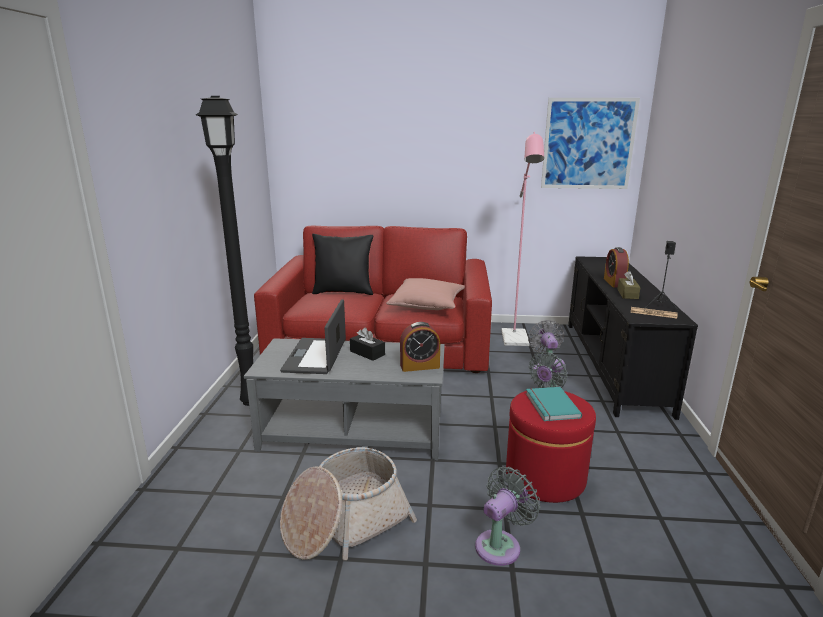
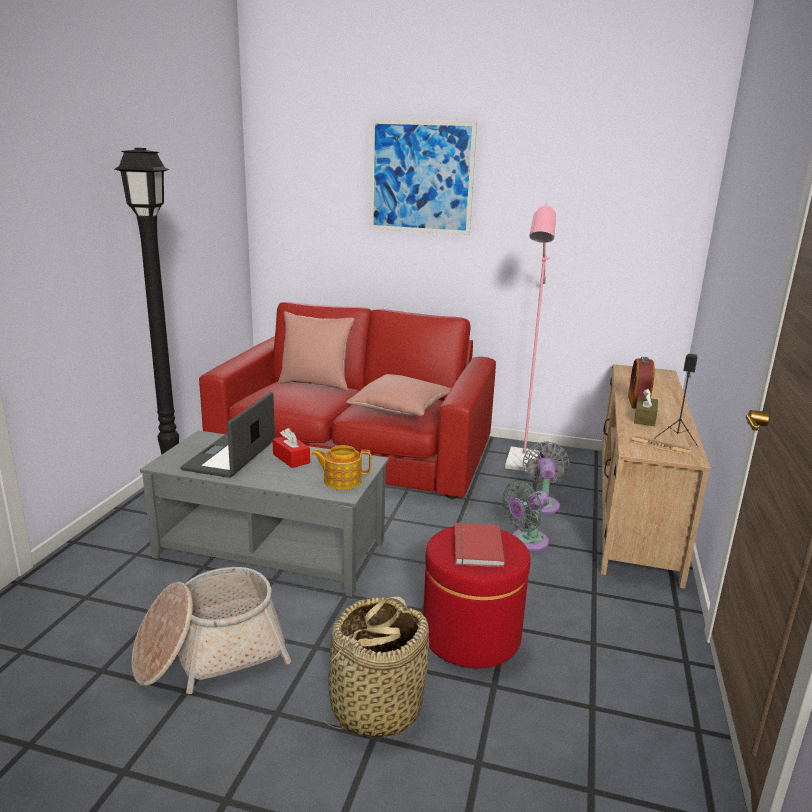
camera: 10 degrees right, 0 degrees up
(343, 292) = (315, 384): black pillow -> pink pillow
(367, 353) = (291, 458): black tissue box -> red tissue box
(419, 366) = (341, 481): alarm clock -> teapot
(501, 545) = (375, 707): grey fan -> basket
(550, 406) = (475, 547): turquoise book -> red book
(588, 144) = (635, 221): picture -> picture (421, 177)
(613, 364) = (634, 508): black tv stand -> beige tv stand

